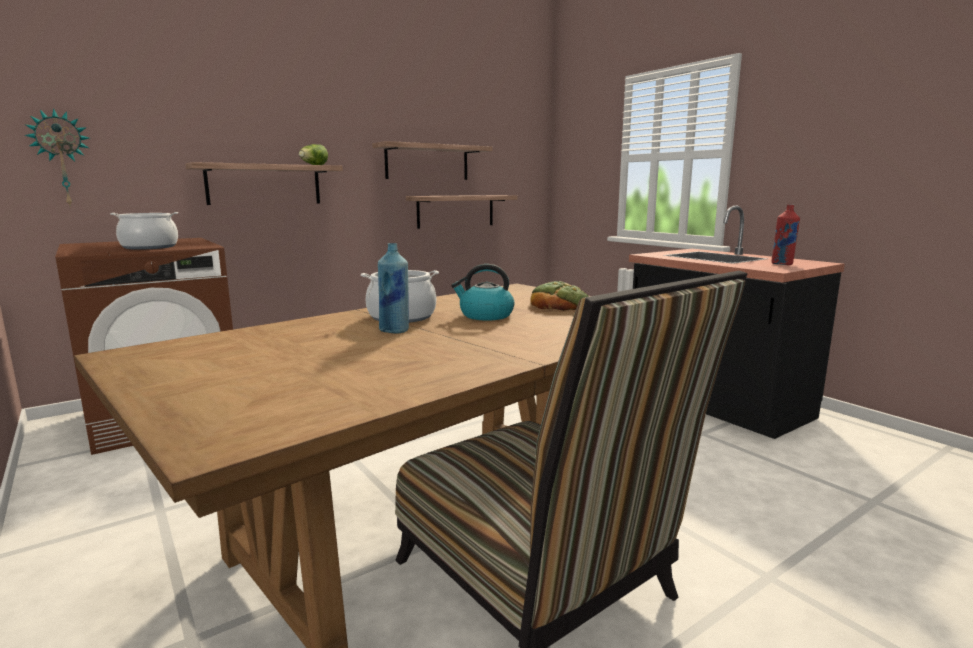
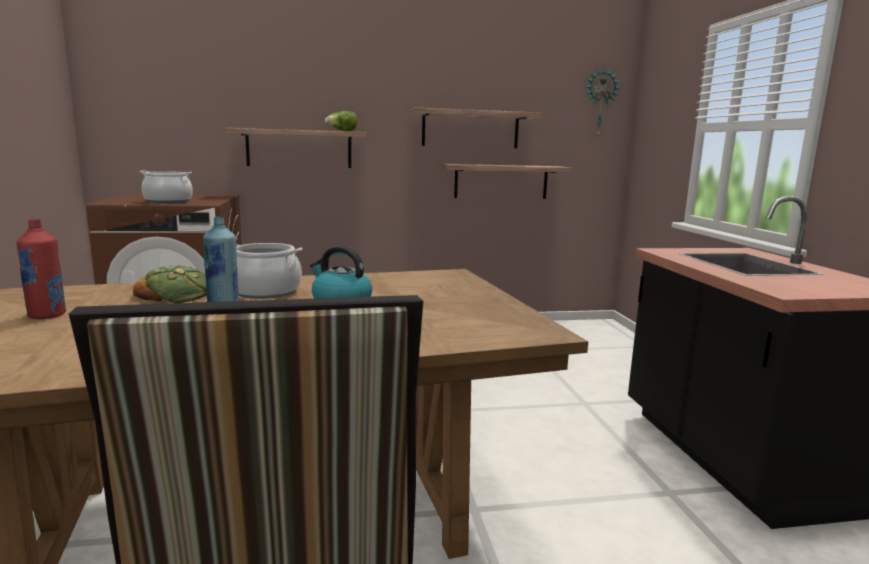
camera: 25 degrees right, 0 degrees up
(62, 159) = (136, 124): wall clock -> wall clock (599, 103)
(560, 305) = (445, 301): bread -> bread (177, 293)
(782, 264) = (820, 285): red bottle -> red bottle (47, 315)

